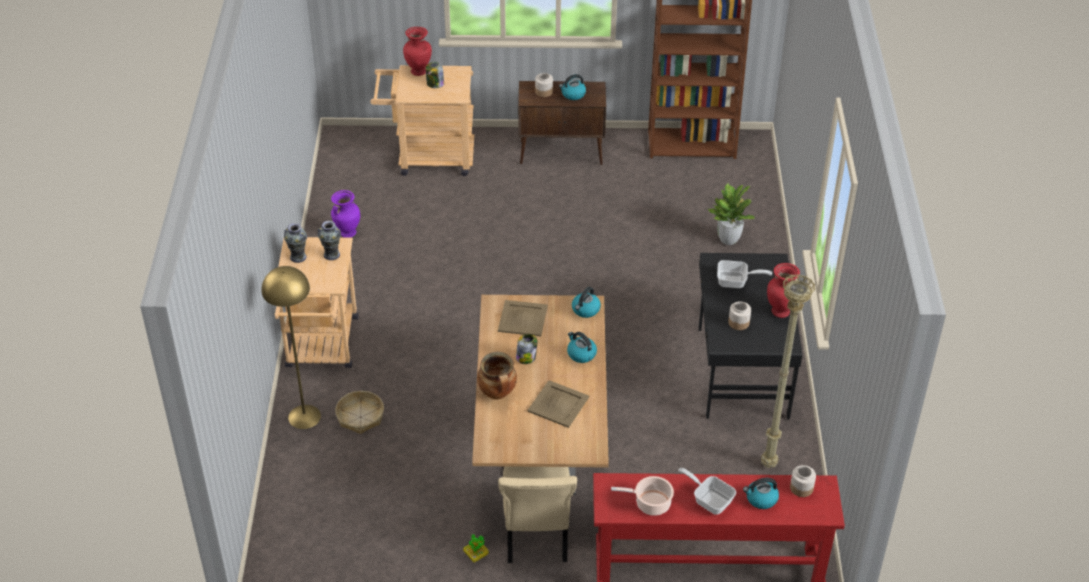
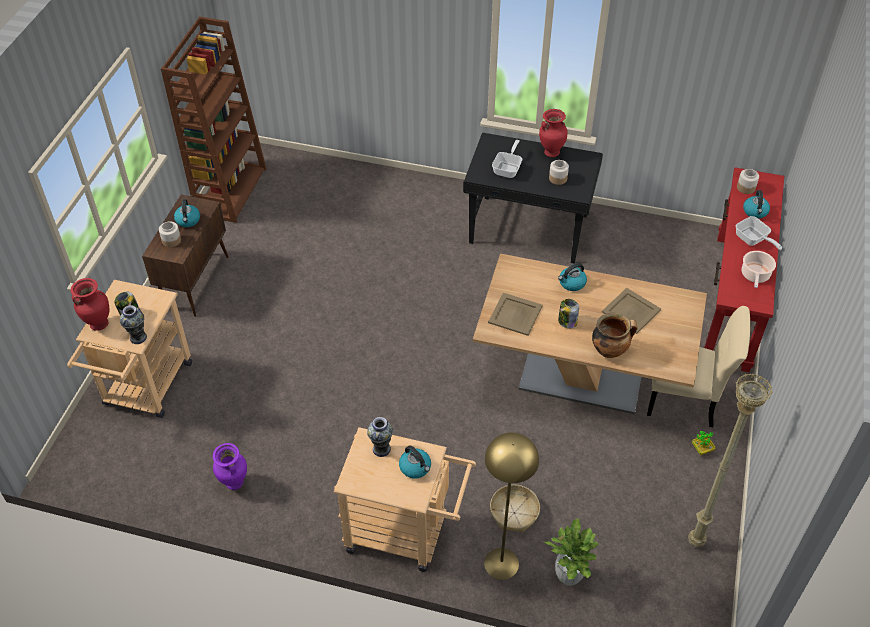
camera: 75 degrees left, 5 degrees up
(298, 257) = (375, 481): vase -> vase (138, 337)
(585, 310) = (516, 269): kettle -> kettle (415, 467)
(709, 499) = (753, 240): frying pan -> frying pan turned 90 degrees counterclockwise
(728, 239) = (368, 199): potted plant -> potted plant (568, 576)
(769, 464) = (631, 238): beige floor lamp -> beige floor lamp (695, 541)

